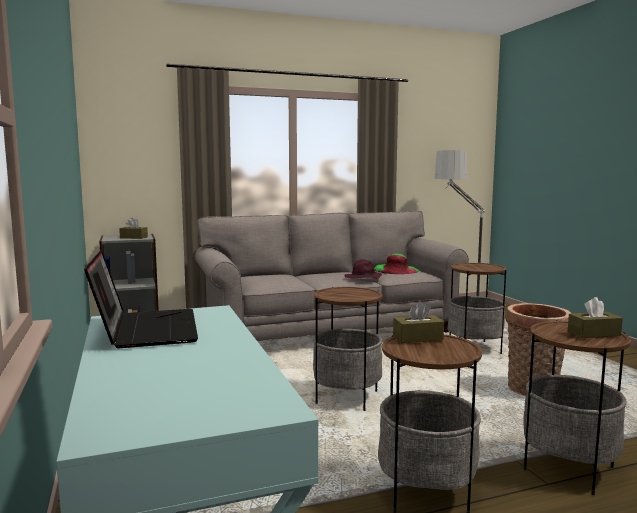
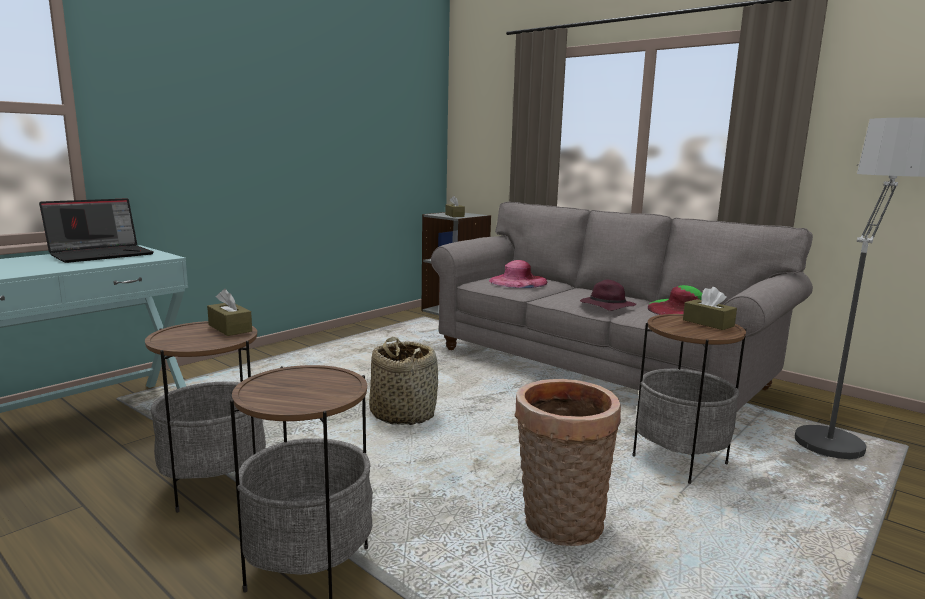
camera: 60 degrees right, 5 degrees up
(274, 279) = (518, 281): none -> pink hat
(347, 398) = (403, 414): side table -> basket
(593, 333) = (300, 394): brown tissue box -> brown tissue box (708, 323)

